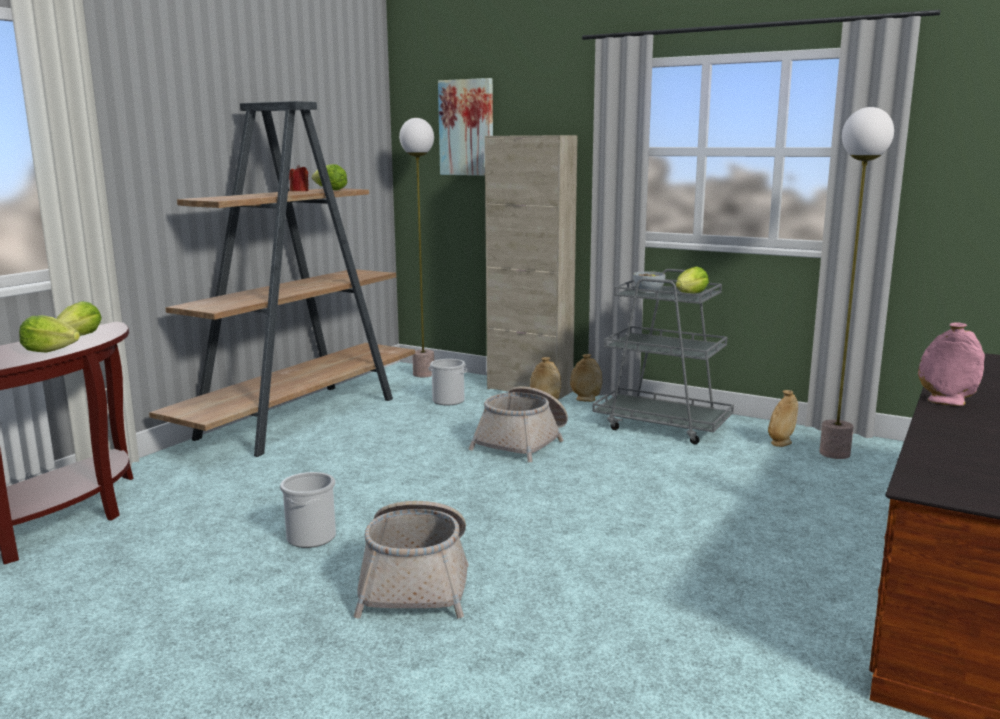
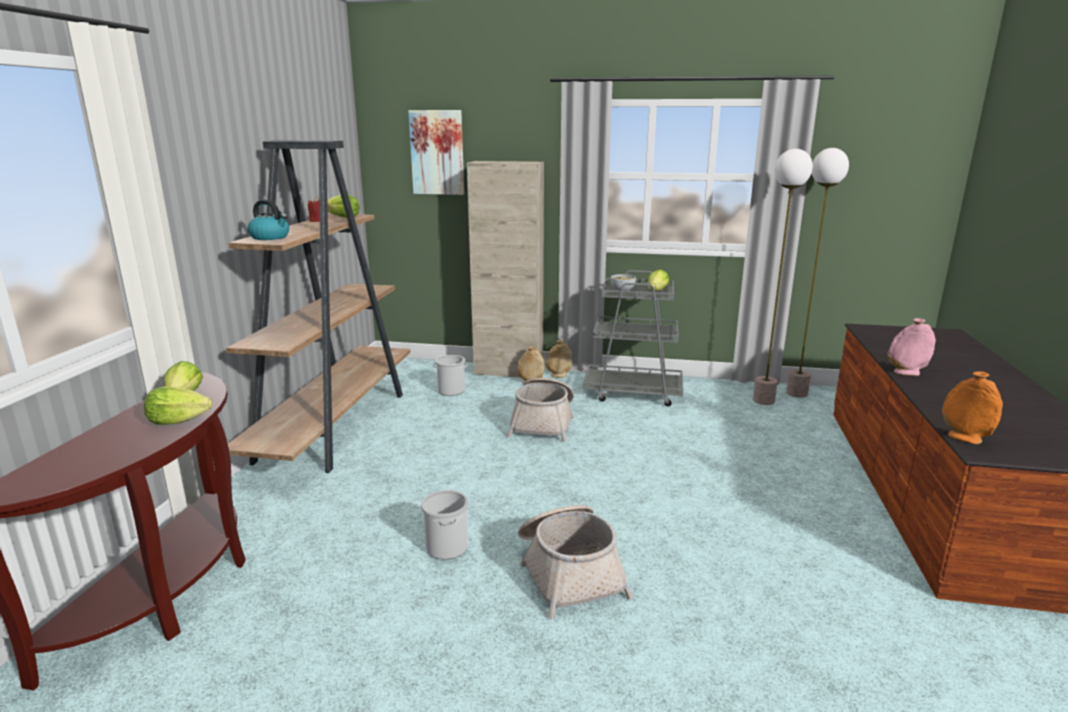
camera: 20 degrees left, 5 degrees up
(222, 197) = (270, 237): none -> kettle
(423, 374) = (409, 366): floor lamp -> floor lamp (797, 393)
(781, 443) = (724, 397): beige vase -> none
(923, 471) = (964, 438): none -> orange vase

